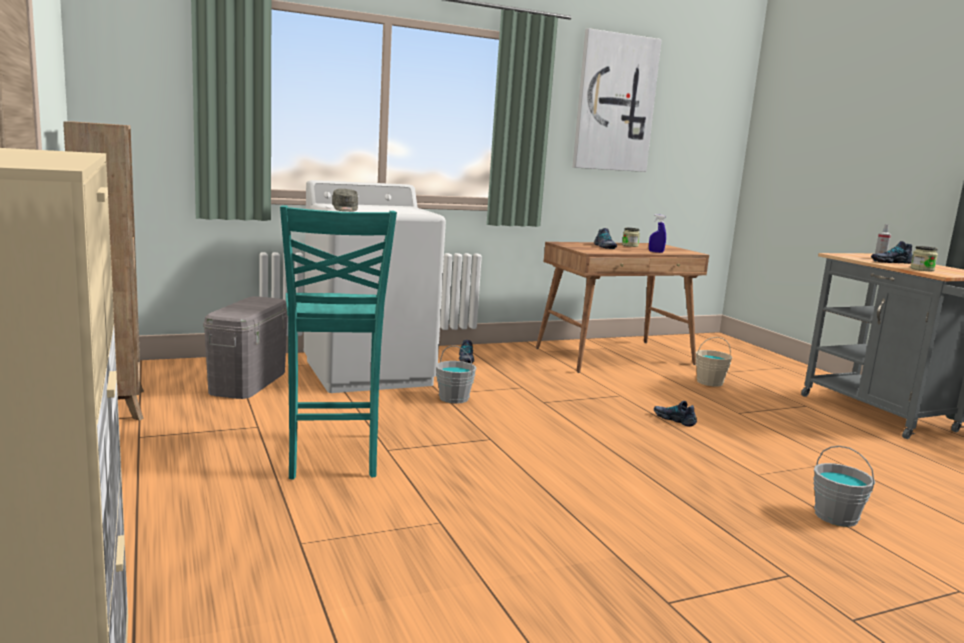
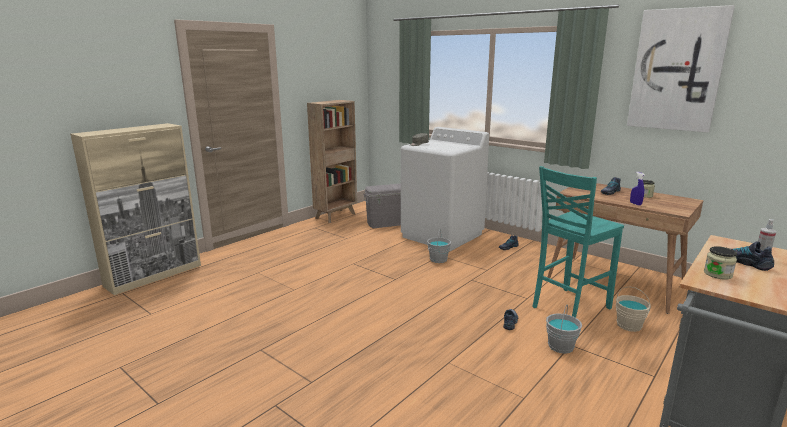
camera: 65 degrees right, 5 degrees up
(332, 456) = (333, 256): turquoise chair -> turquoise chair (568, 307)
(836, 516) = (410, 398): grey bucket -> grey bucket (561, 346)

